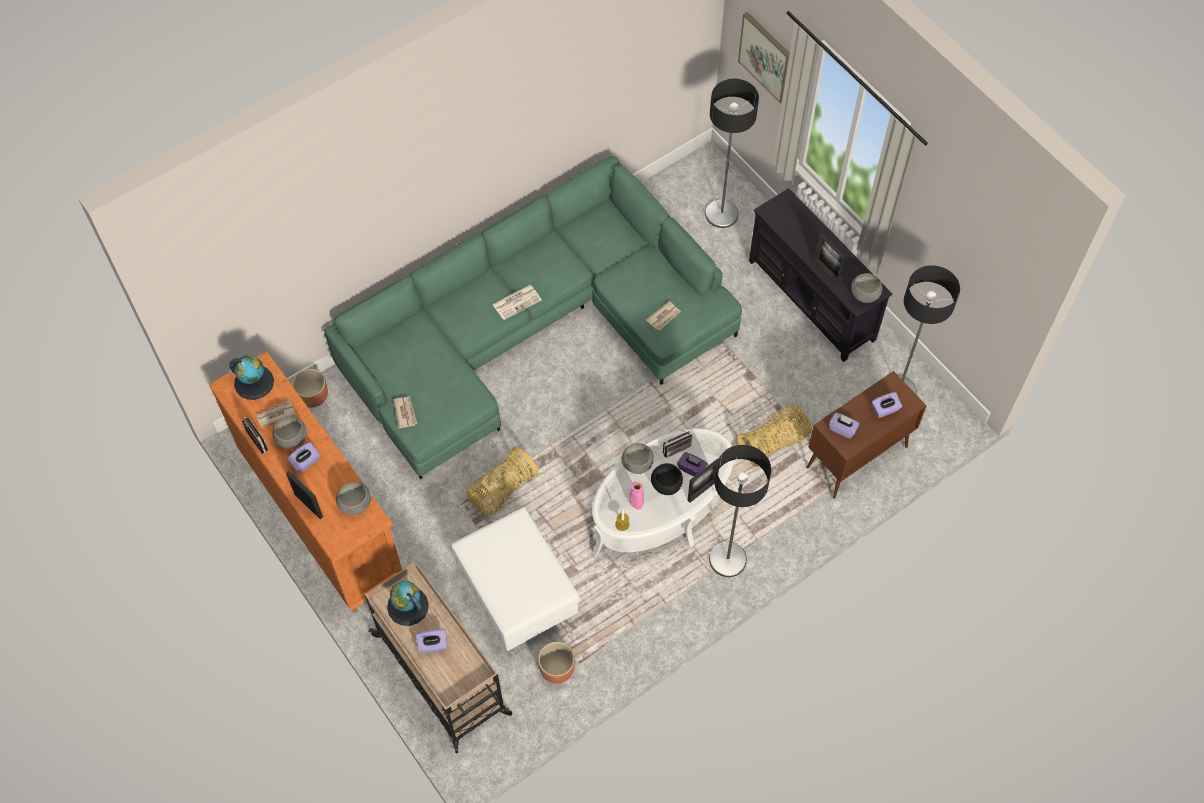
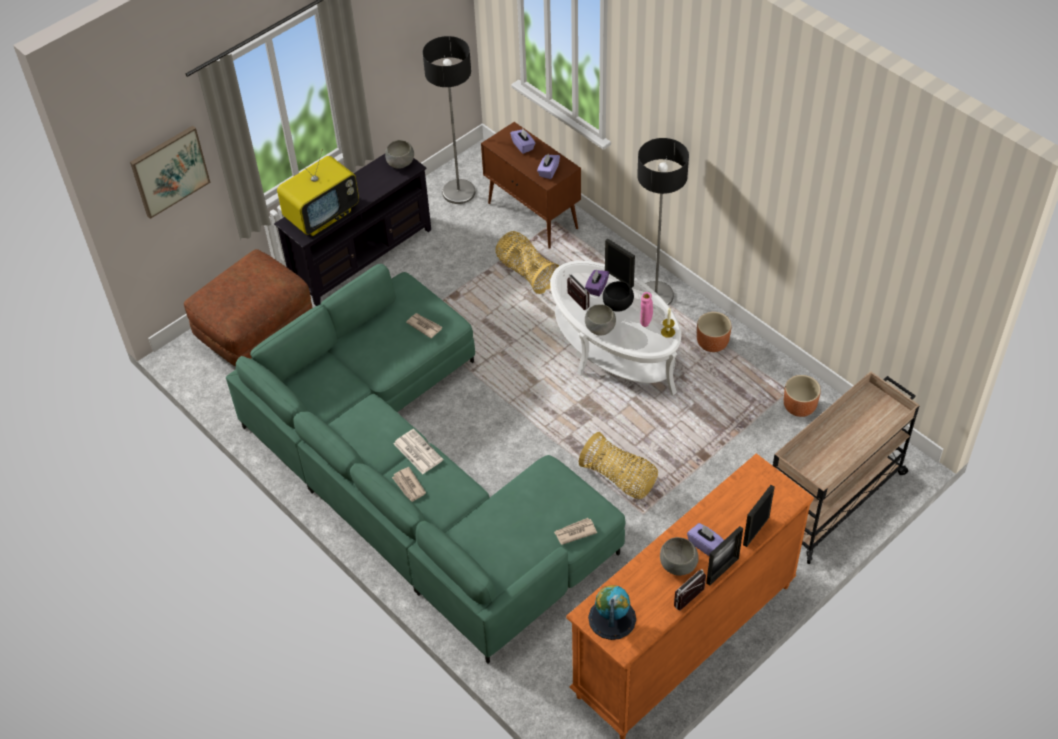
camera: 95 degrees left, 10 degrees down
(275, 415) = (651, 587): newspaper -> newspaper (409, 486)
(313, 396) = (532, 681): brown planter -> brown planter (712, 343)
(355, 503) = (742, 489): grey bowl -> none
(407, 606) = (818, 462): globe -> none
(433, 645) = (853, 434): purple tissue box -> none
(516, 596) = (733, 449): white ottoman -> none
(722, 214) = (256, 333): floor lamp -> brown ottoman
(794, 226) = (322, 215): none -> television
(826, 270) = (374, 190): picture frame -> picture frame (722, 570)

